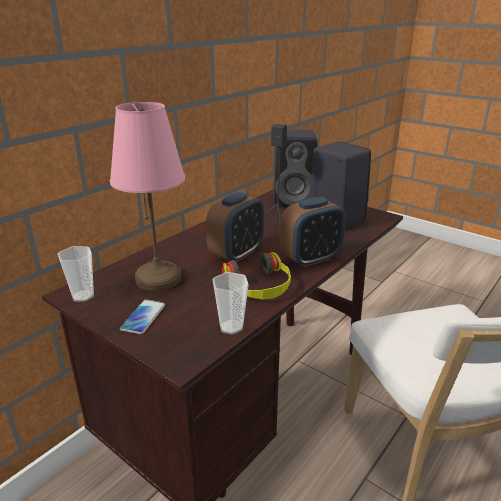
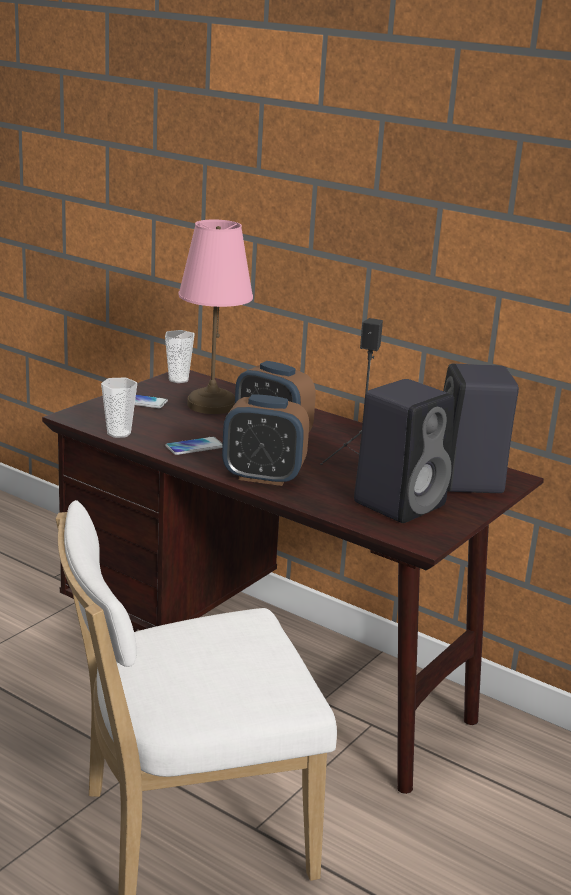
camera: 85 degrees right, 5 degrees down
(258, 286) = (194, 447): headphones -> phone
(311, 259) = (263, 477): alarm clock -> alarm clock turned 45 degrees counterclockwise

